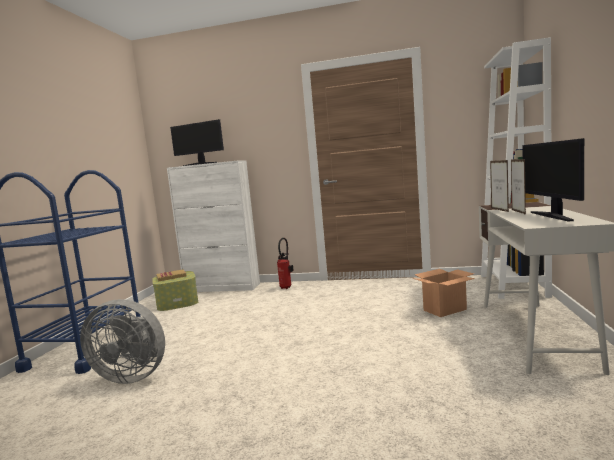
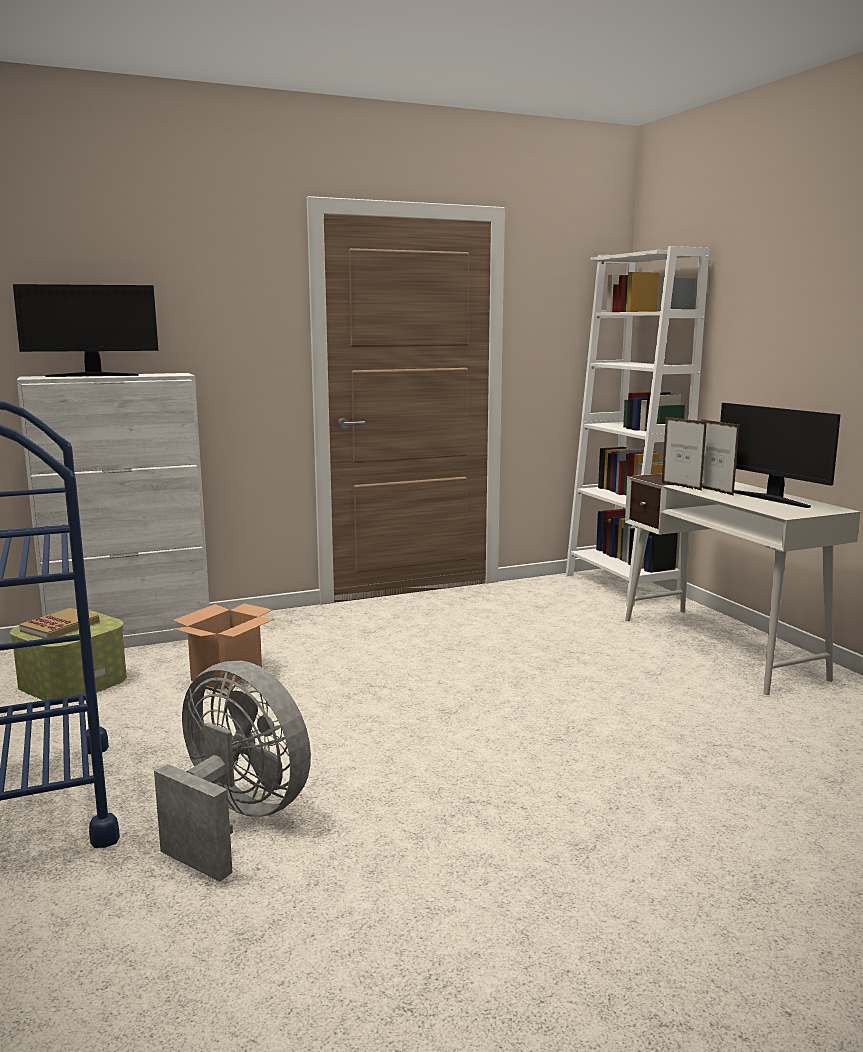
camera: 35 degrees left, 5 degrees up
(133, 375) = (236, 821): grey fan -> grey fan turned 120 degrees counterclockwise
(287, 287) = (276, 623): fire extinguisher -> none
(445, 309) = (583, 631): cardboard box -> cardboard box (227, 675)

